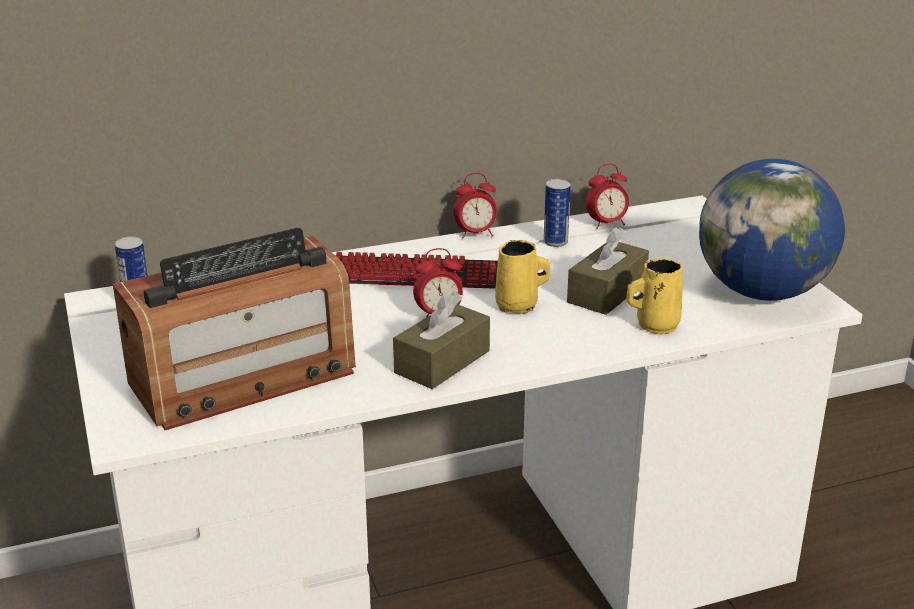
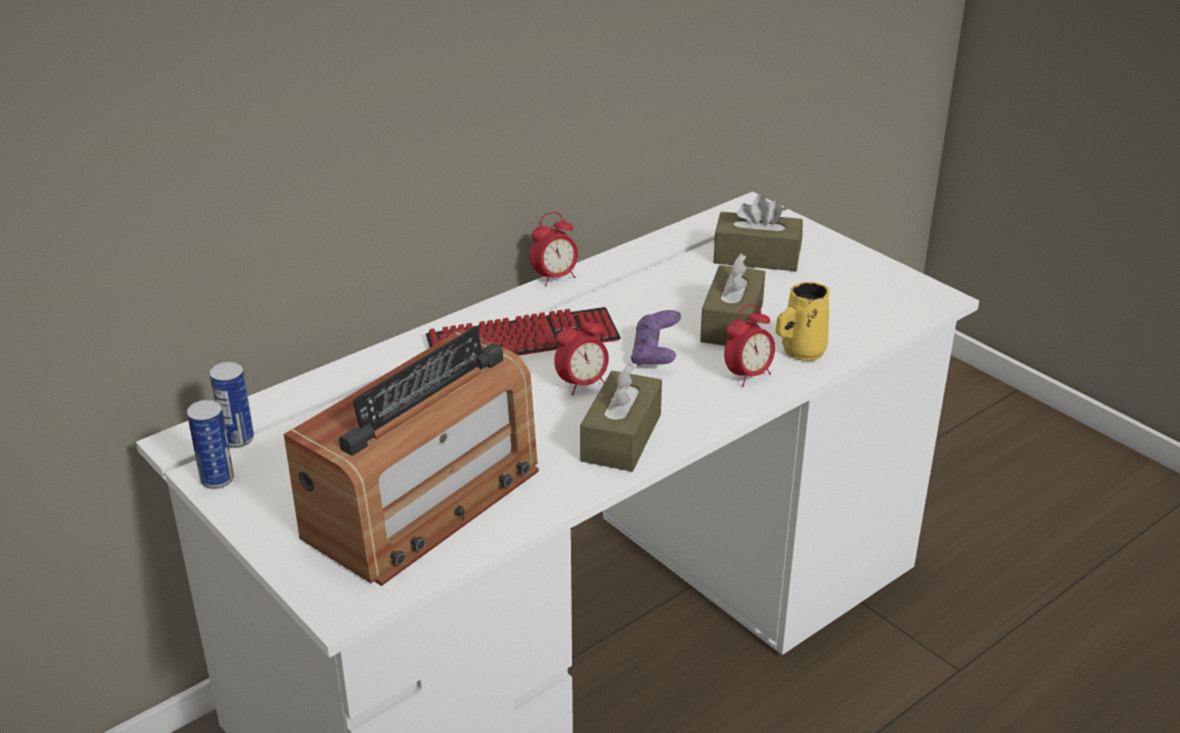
camera: 20 degrees left, 5 degrees up
(519, 306) = (655, 356): yellow mug -> purple game controller
(555, 242) = (643, 273): can -> can (217, 479)
(606, 224) = (680, 242): alarm clock -> alarm clock (748, 375)
(668, 246) = (756, 257): none -> brown tissue box
(763, 292) = (877, 294): globe -> none

